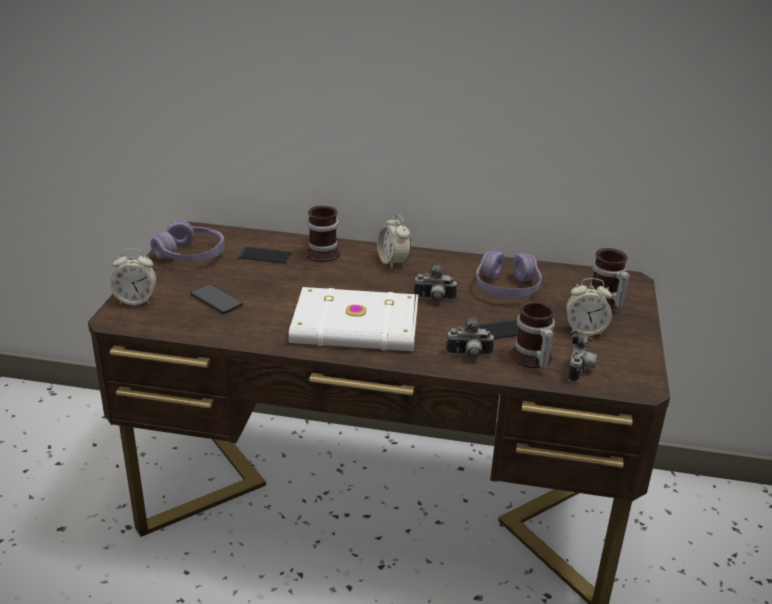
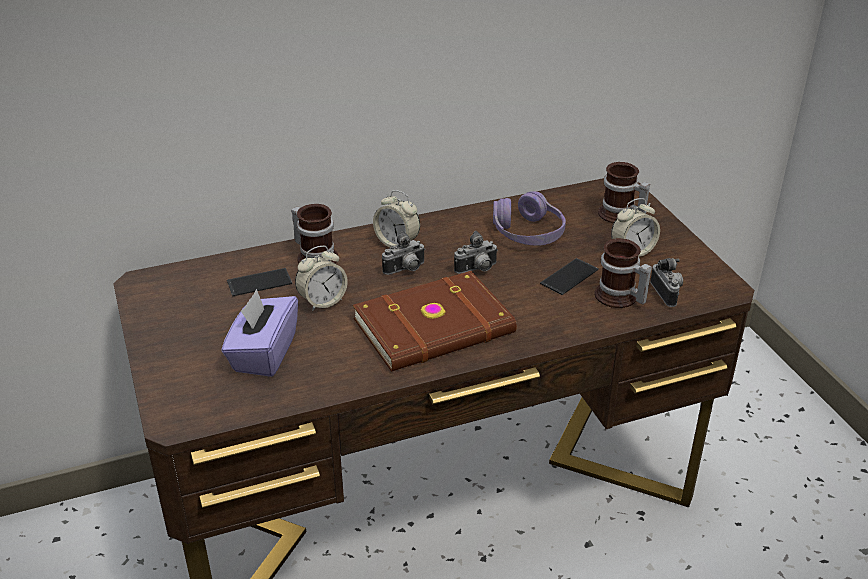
camera: 30 degrees left, 5 degrees up
(136, 300) = (174, 390): alarm clock -> alarm clock (322, 301)
(191, 255) = (176, 311): purple headphones -> none
(216, 300) = (263, 354): phone -> purple tissue box
(356, 327) = (436, 328): white book -> brown book
(469, 356) = (566, 316): camera -> camera (405, 270)

